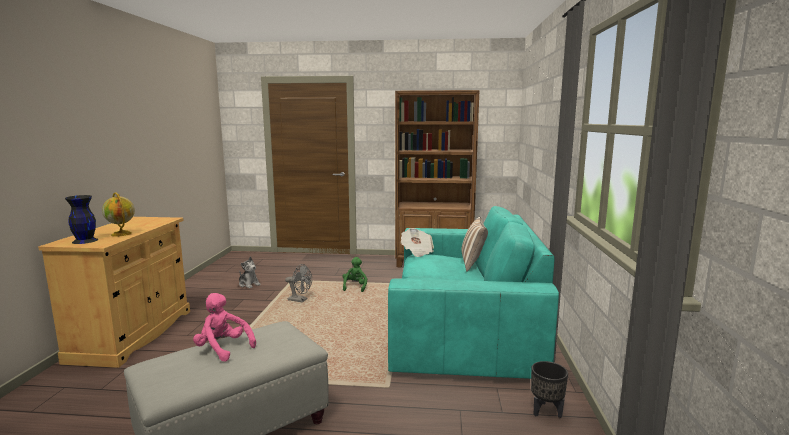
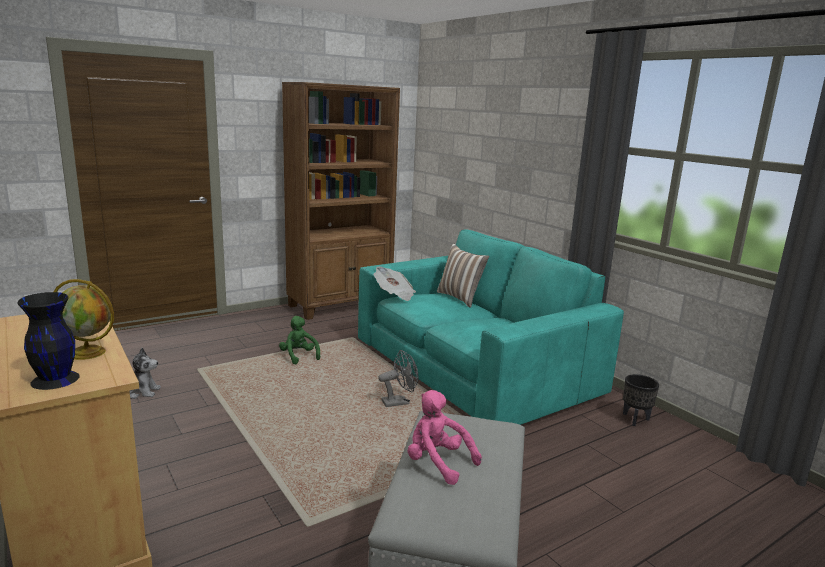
camera: 40 degrees left, 5 degrees up
(223, 349) = (437, 463): pink plush toy -> pink plush toy turned 45 degrees clockwise
(300, 300) = (258, 391): grey fan -> grey fan (399, 402)

